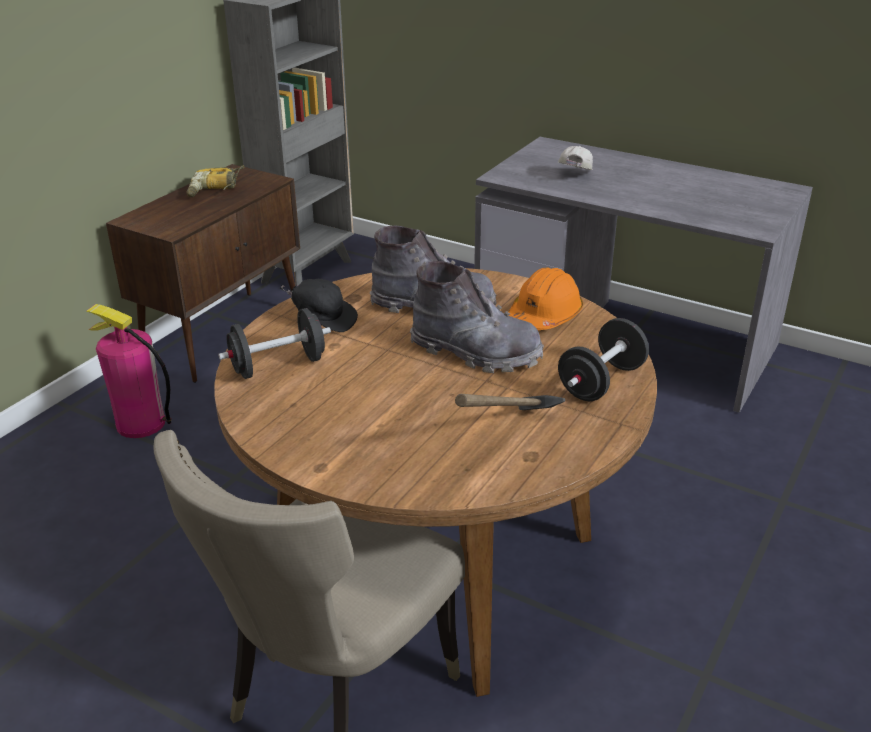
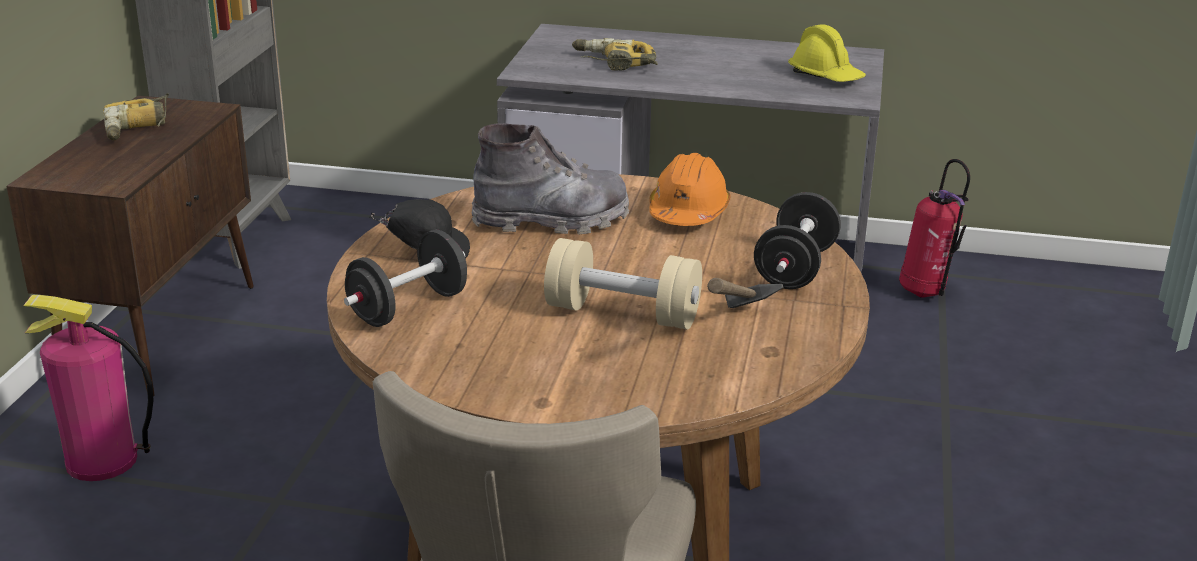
camera: 20 degrees left, 5 degrees down
(433, 399) = (622, 313): none -> beige dumbbell
(475, 352) = (636, 260): grey boot -> none
(574, 176) = (614, 63): white cap -> power drill
(745, 206) = (826, 76): none -> yellow hard hat
(813, 397) = (926, 293): none -> fire extinguisher

